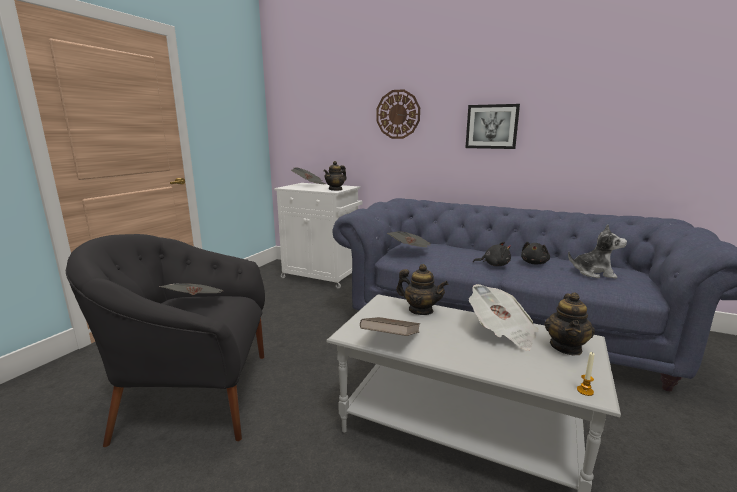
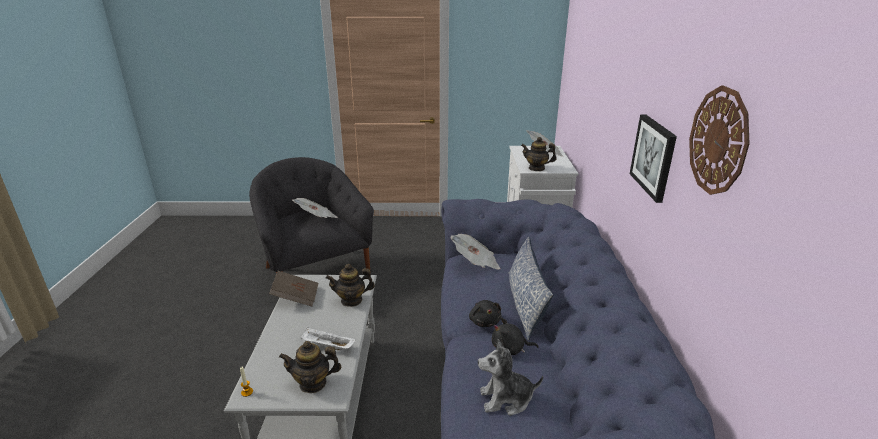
camera: 65 degrees right, 10 degrees up
(398, 114) = (609, 99): wall clock -> wall clock (718, 141)
(420, 310) = (351, 300): teapot -> teapot turned 75 degrees clockwise
(478, 250) = (525, 304): none -> pillow
(502, 333) = (327, 346): newspaper -> white tray
(594, 273) = (506, 399): plush toy -> plush toy turned 90 degrees clockwise

